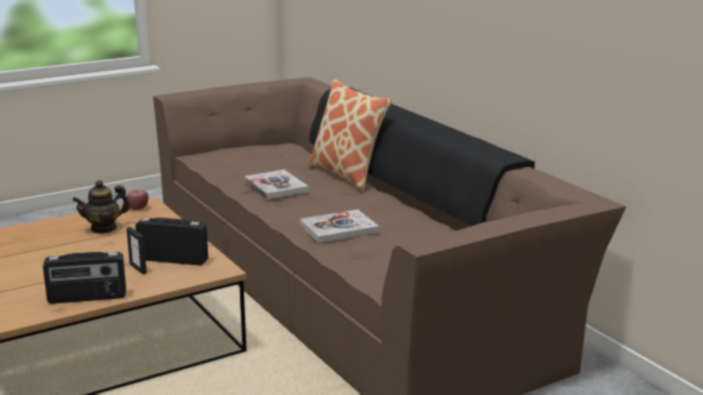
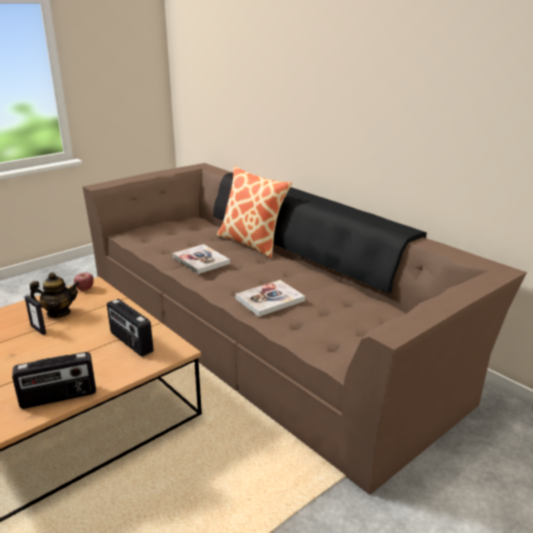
camera: 10 degrees left, 5 degrees up
(104, 228) = (58, 313): teapot -> teapot turned 150 degrees counterclockwise
(138, 268) = (100, 356): picture frame -> picture frame (38, 329)
(173, 259) = (130, 342): radio -> radio turned 135 degrees counterclockwise

